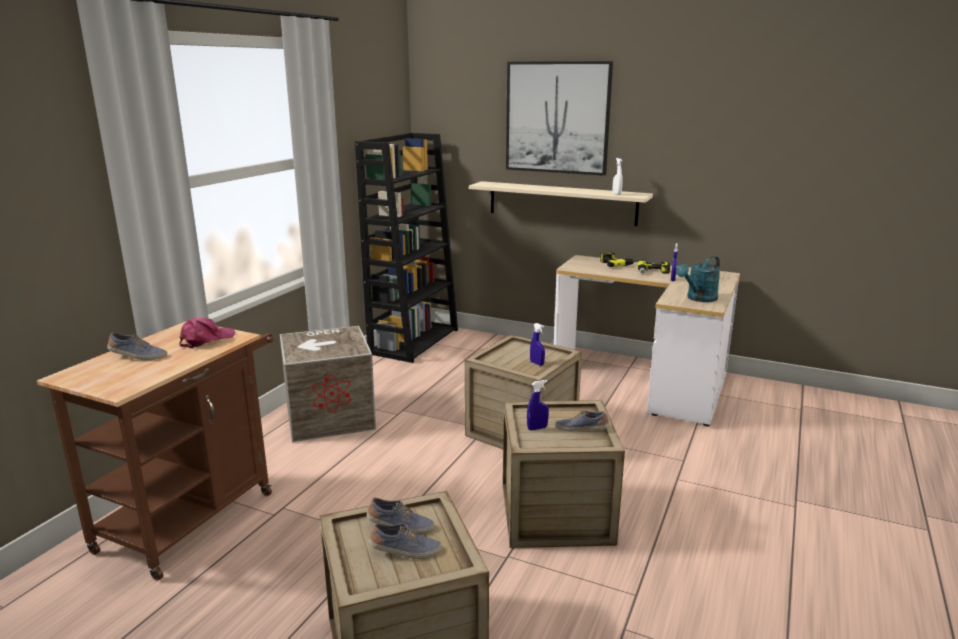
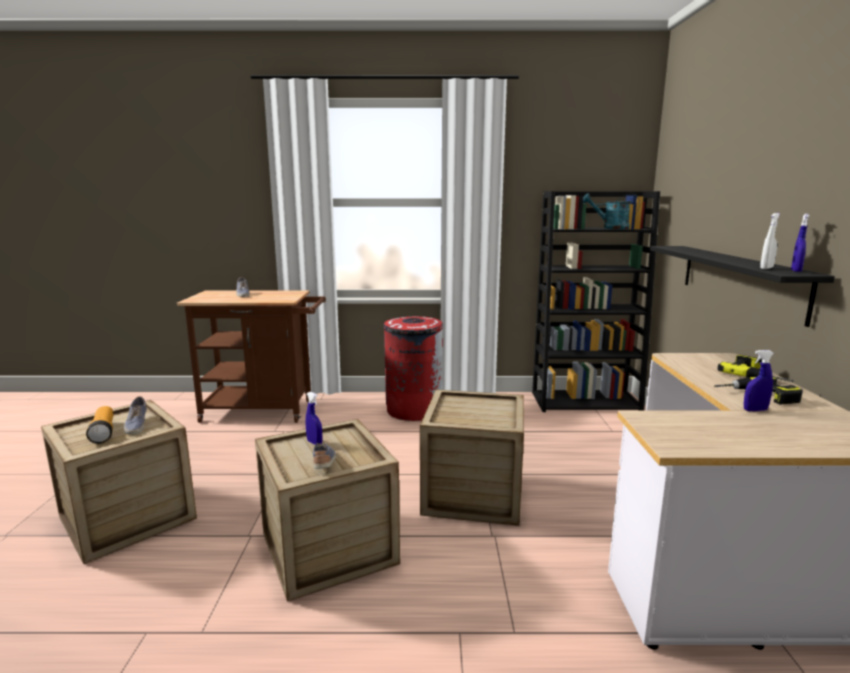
camera: 65 degrees right, 5 degrees down
(206, 339) = (277, 297): pink cap -> none
(330, 417) = (414, 410): crate -> red trash can
(405, 552) = (103, 432): shoe -> flashlight
(537, 363) = (466, 419): blue spray bottle -> blue spray bottle (796, 271)
(557, 118) = (750, 162): picture -> none
(561, 203) = (739, 279): beige shelf -> black shelf
(698, 299) = (693, 434): turquoise watering can -> turquoise watering can (611, 228)

